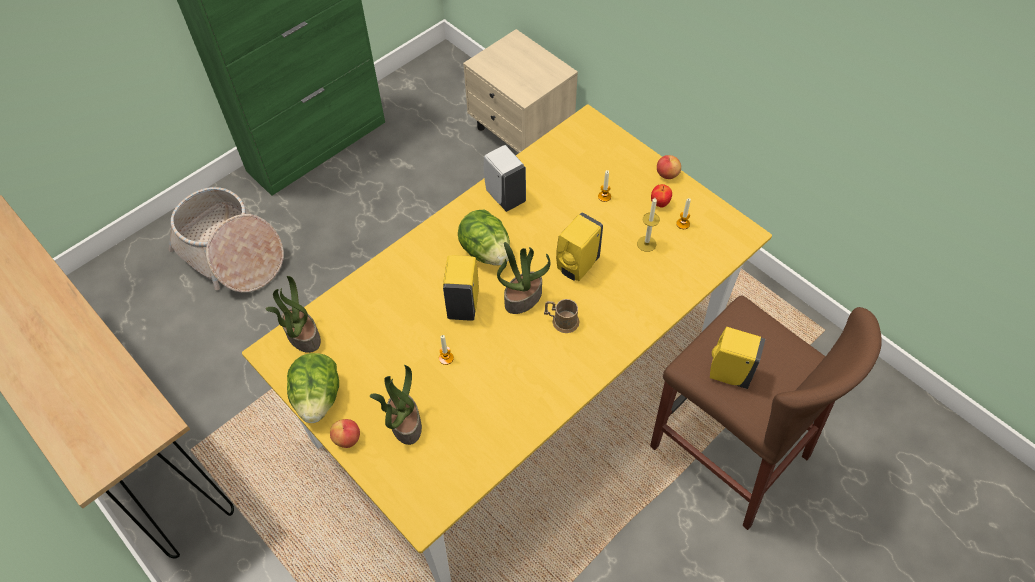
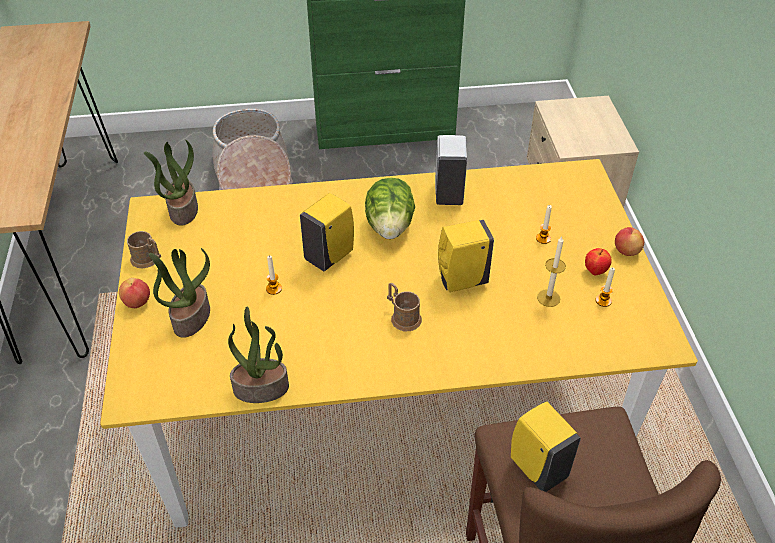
camera: 35 degrees right, 10 degrees down
(318, 397) = (148, 259): lettuce -> brown mug
(523, 298) = (386, 279): potted plant -> potted plant (262, 388)

